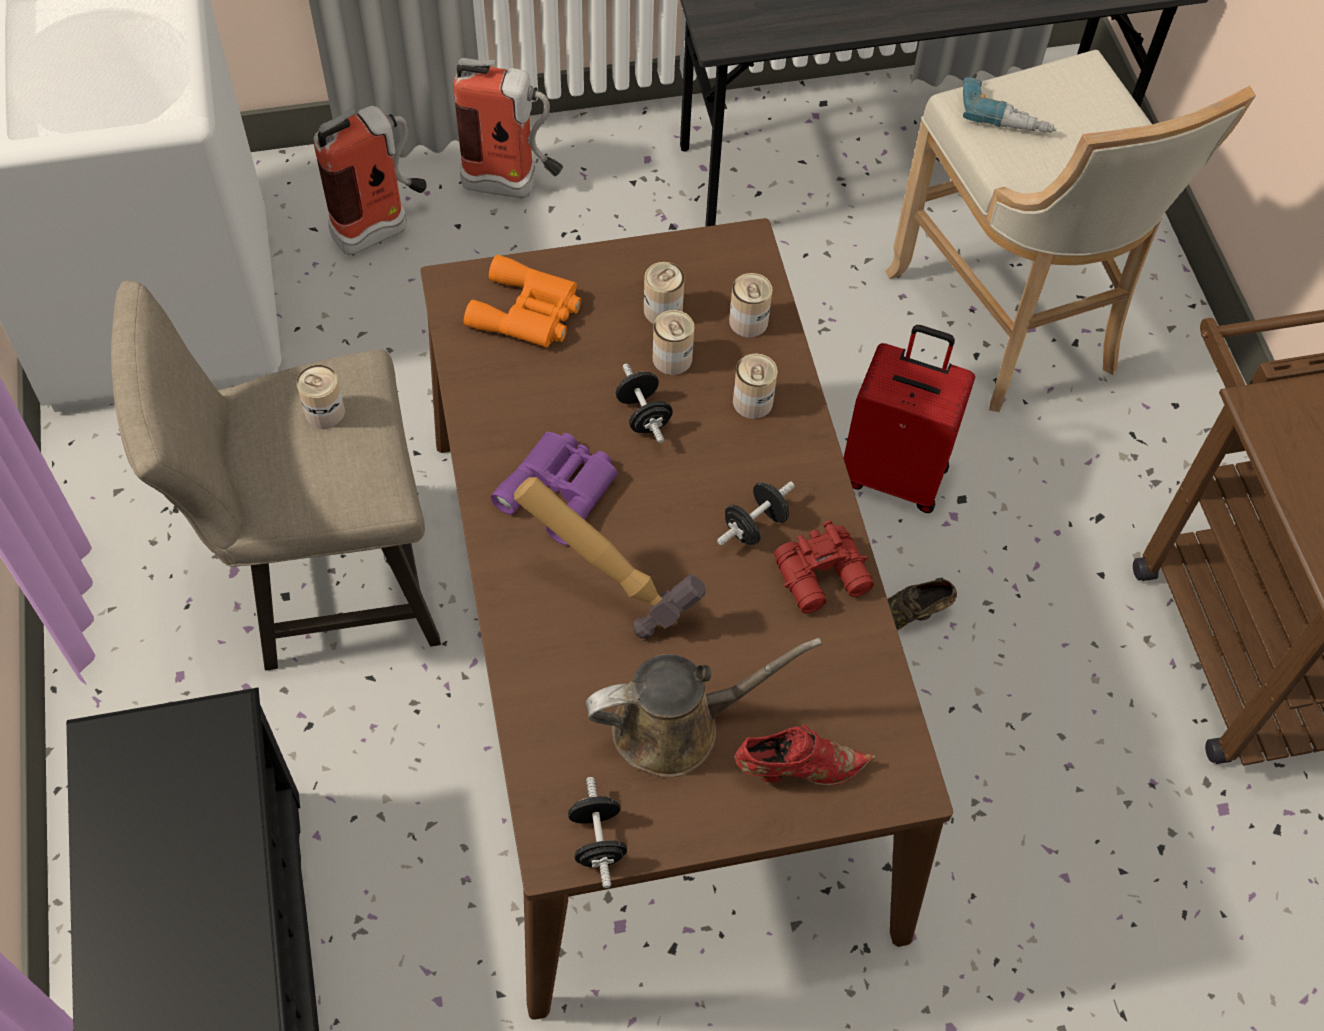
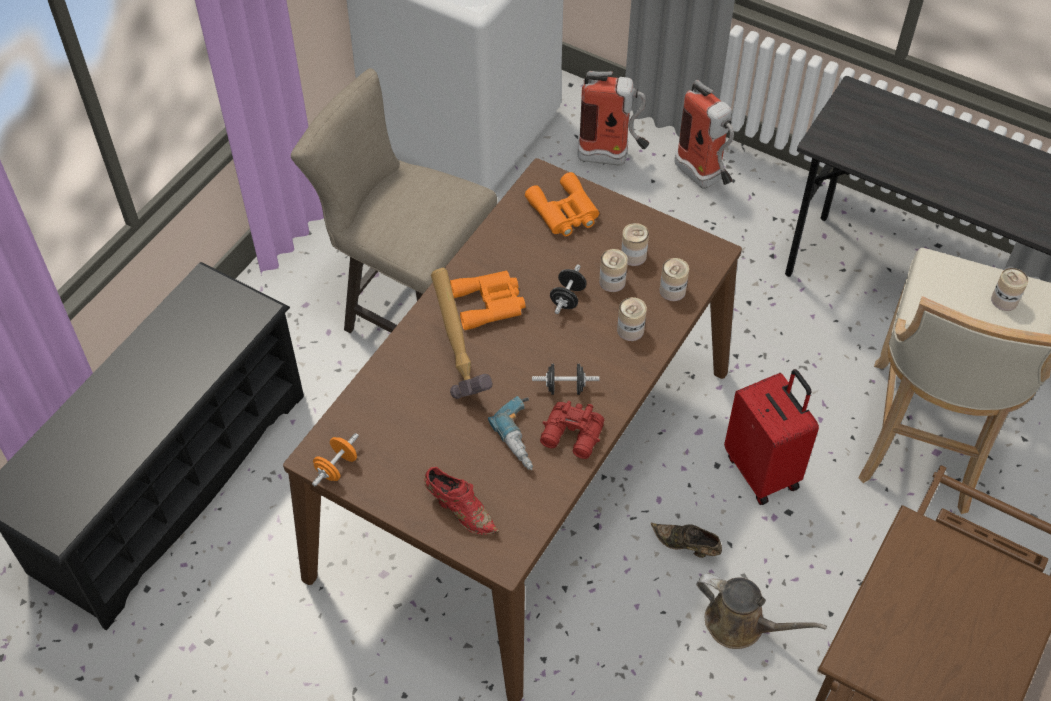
camera: 45 degrees right, 5 degrees down
(325, 412) = (431, 199): can -> can (1004, 300)
(561, 488) = (490, 303): purple binoculars -> orange binoculars
(597, 841) = (336, 467): black dumbbell -> orange dumbbell
(677, 726) = (426, 447): brown watering can -> brown watering can (741, 624)
(1006, 113) = (956, 284): power drill -> power drill (524, 437)

